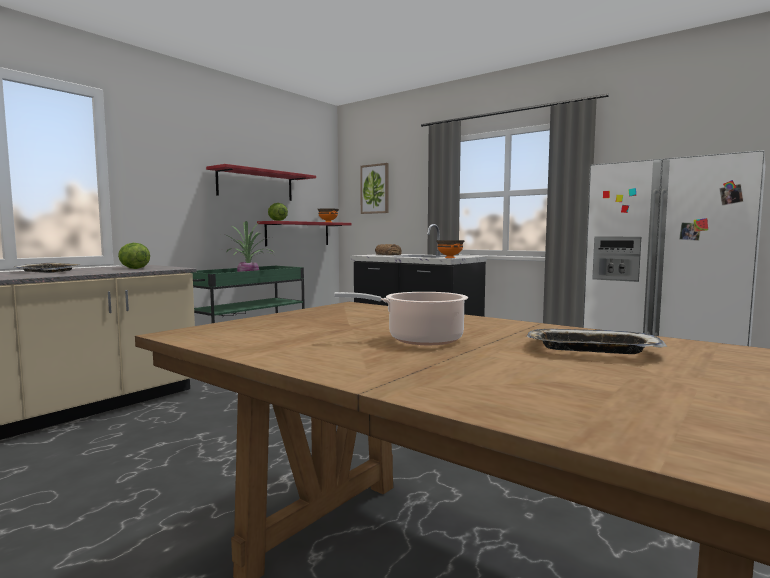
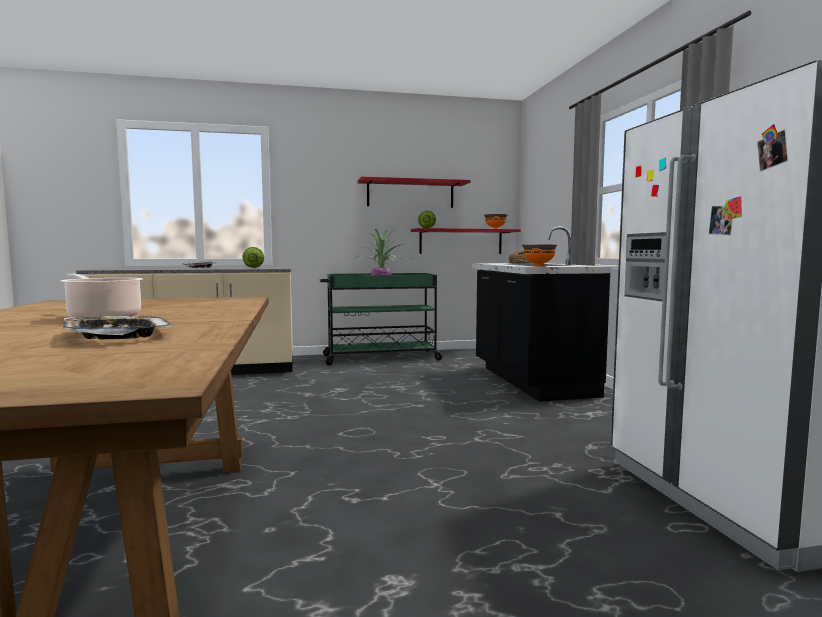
camera: 40 degrees right, 0 degrees up
(375, 189) = (542, 189): picture -> none

